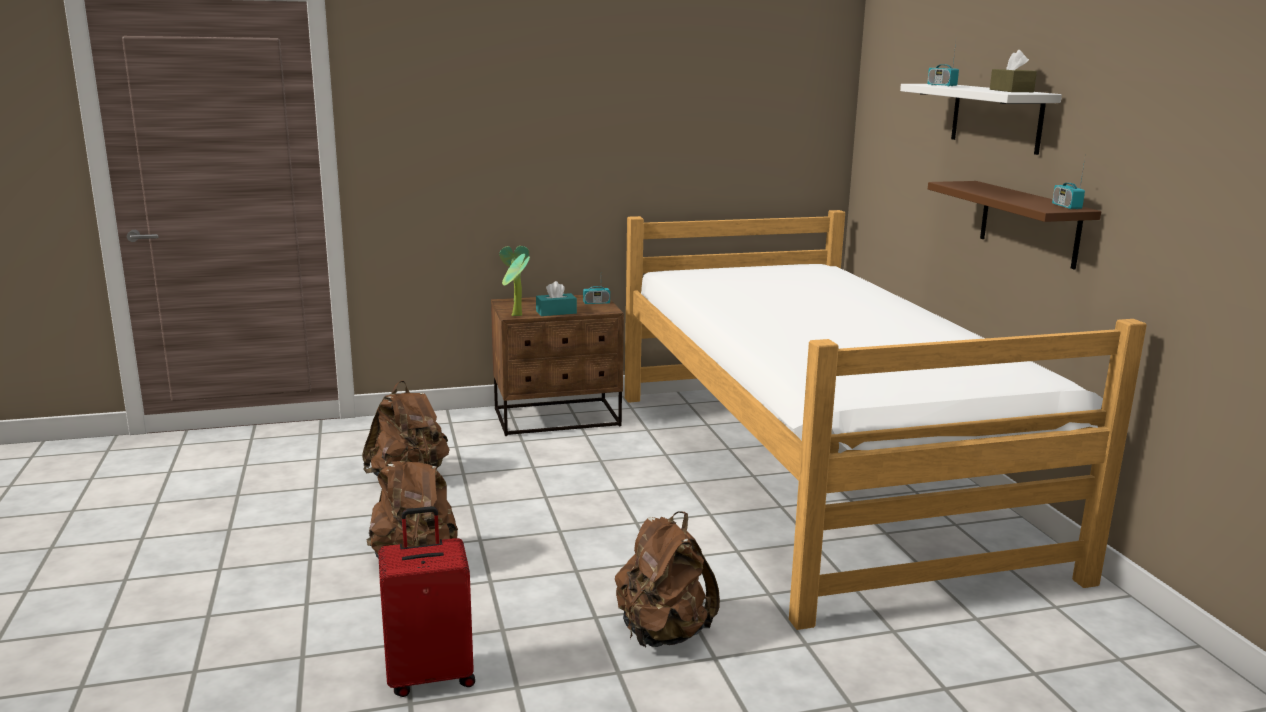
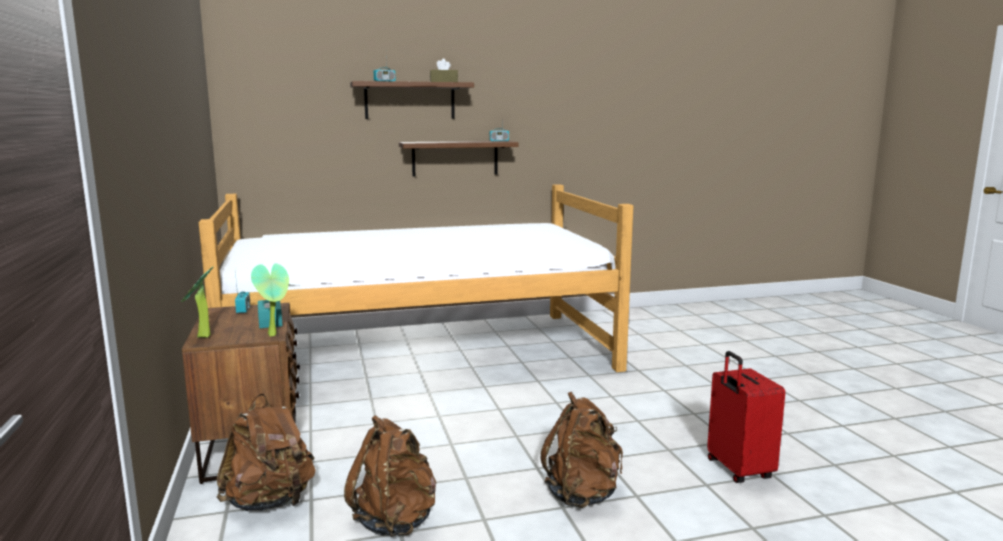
camera: 90 degrees left, 5 degrees down
(663, 634) = (647, 402): brown backpack -> brown backpack (270, 502)
(996, 117) = (410, 101): white shelf -> brown shelf

